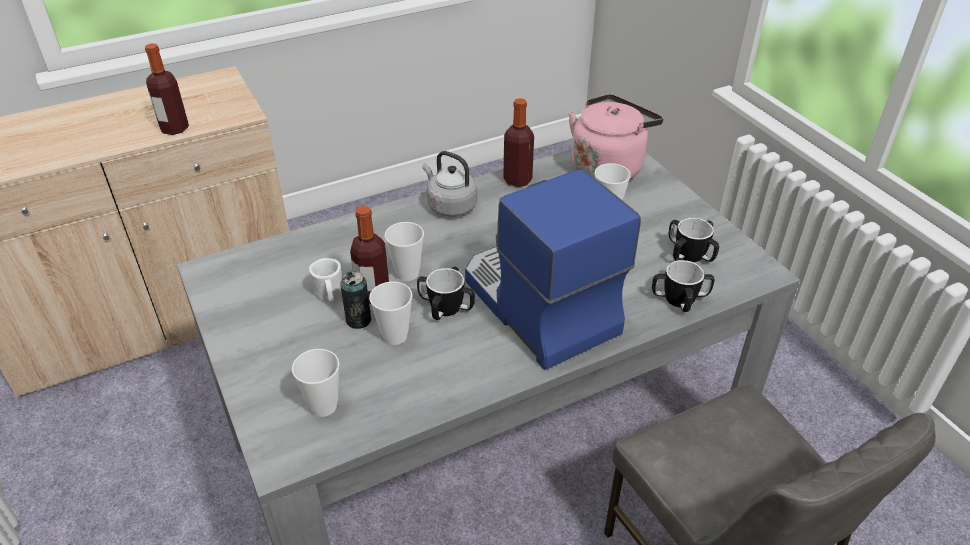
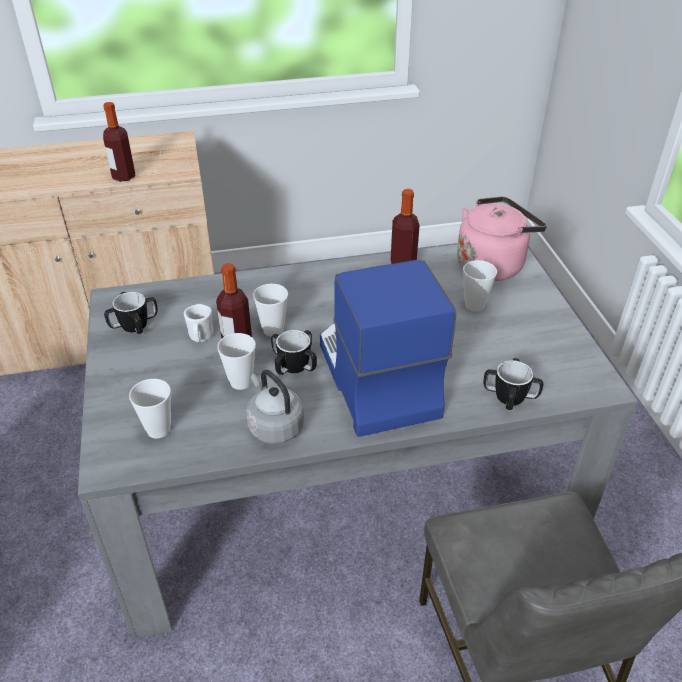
camera: 15 degrees right, 0 degrees up
(358, 320) = (216, 362): can -> none
(450, 206) = (333, 277): grey kettle -> grey kettle (274, 426)
(690, 254) = (537, 358): mug -> mug (134, 325)

